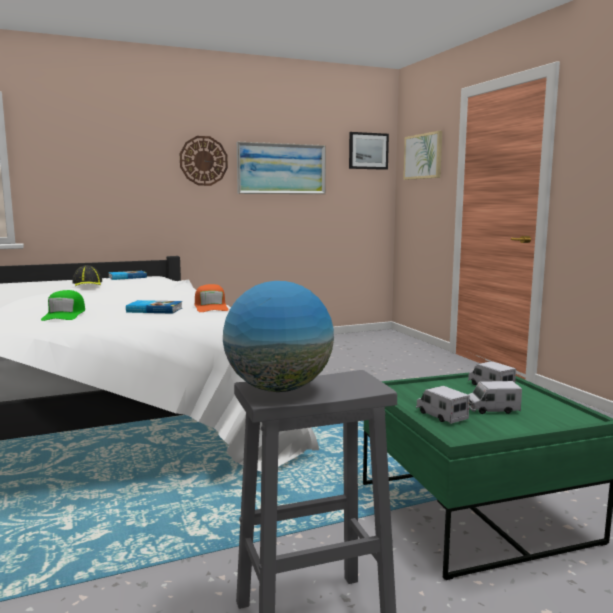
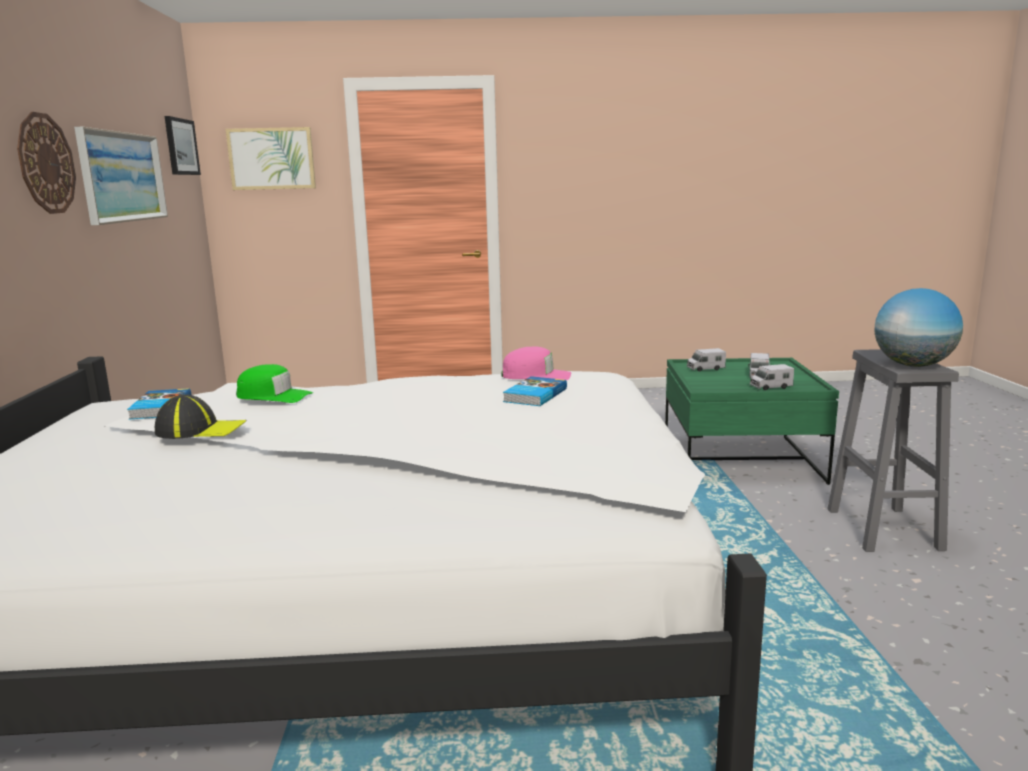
camera: 70 degrees left, 5 degrees up
(65, 315) = (535, 432): green cap -> green cap (273, 396)
(211, 307) = (536, 376): orange cap -> pink cap

